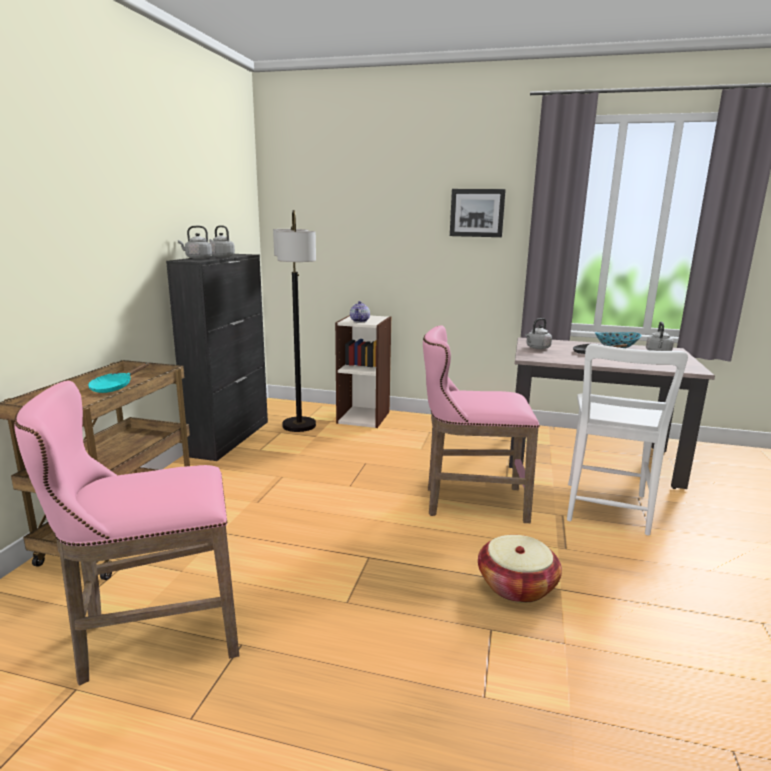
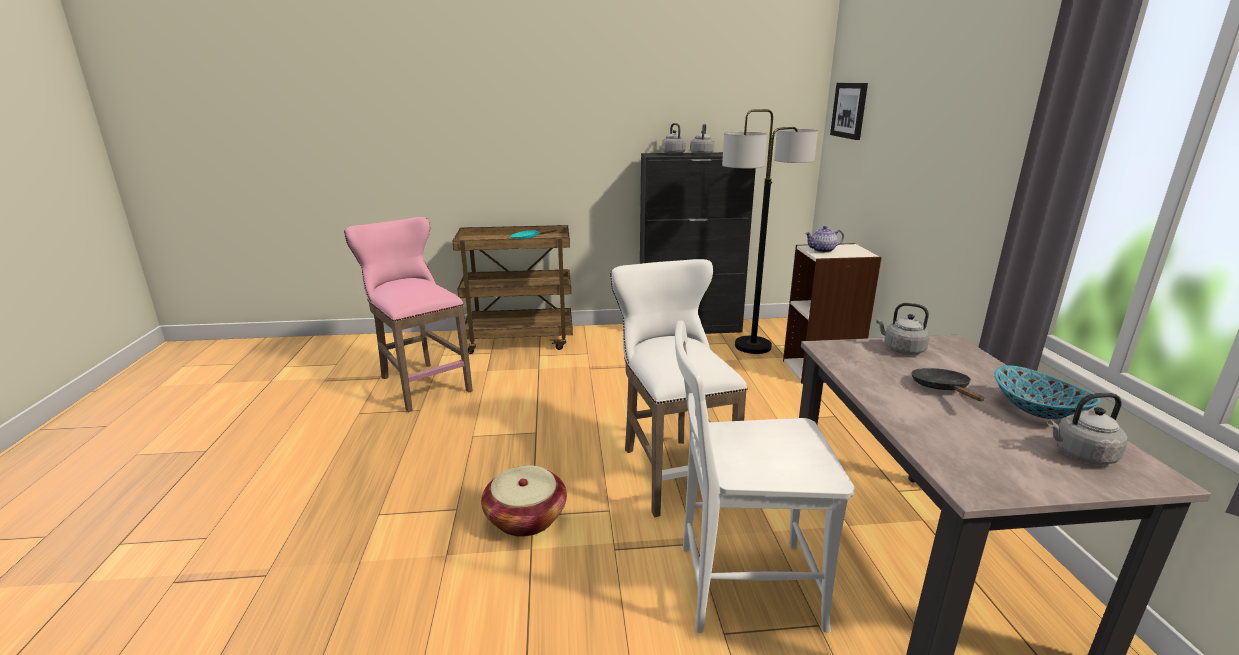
camera: 70 degrees right, 5 degrees up
(469, 502) = (671, 469): pink stool -> white stool
(477, 213) = (990, 119): picture -> picture (850, 110)

